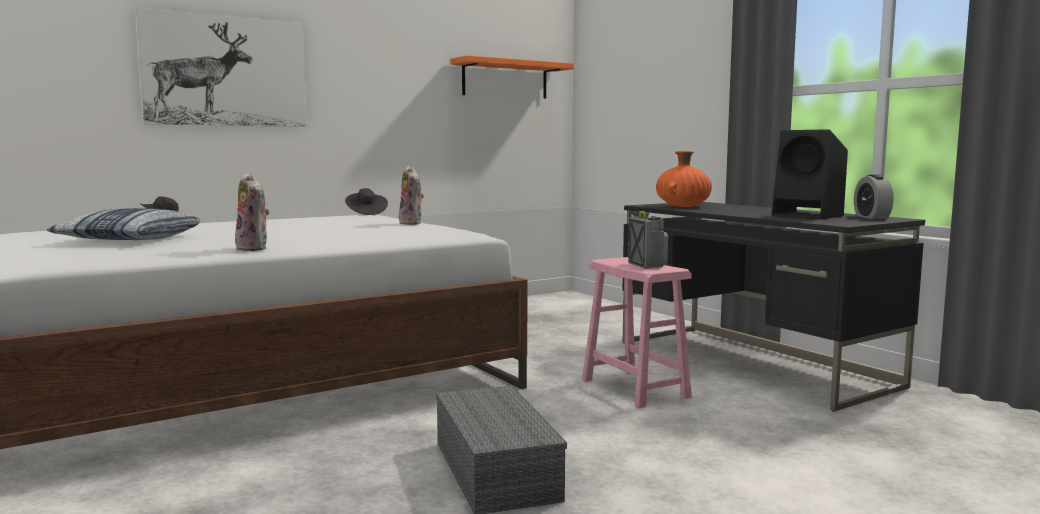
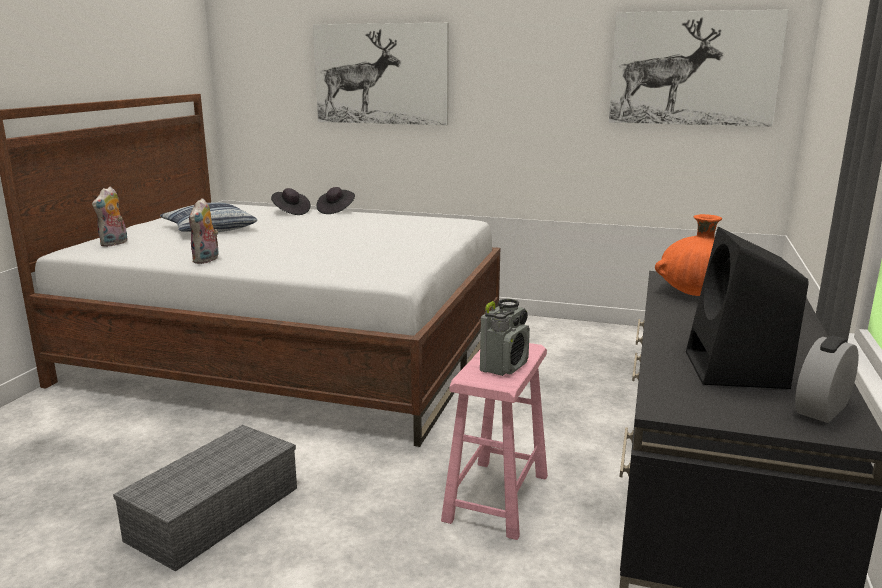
camera: 50 degrees right, 10 degrees up
(366, 213) = (466, 219): black hat -> black hat (336, 210)
(412, 223) = (426, 246): plush toy -> plush toy (114, 244)
(505, 79) = (693, 69): orange shelf -> picture

